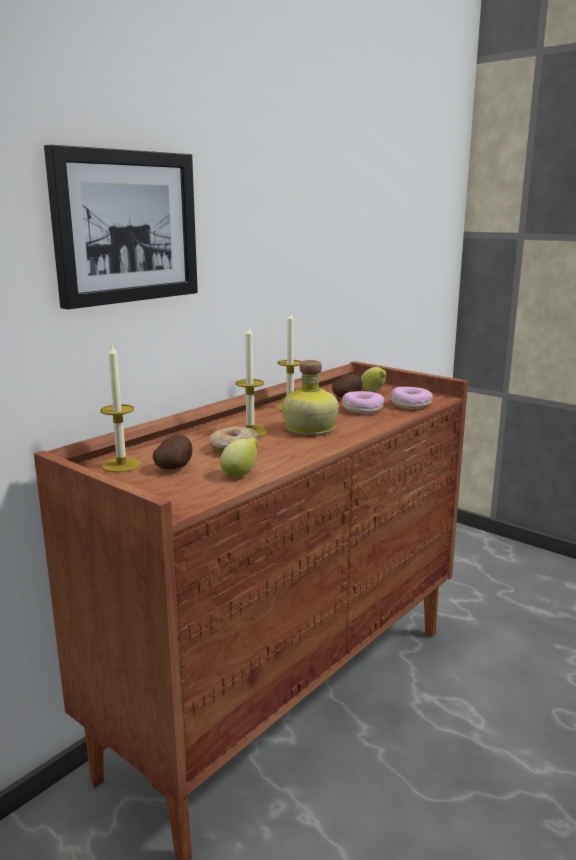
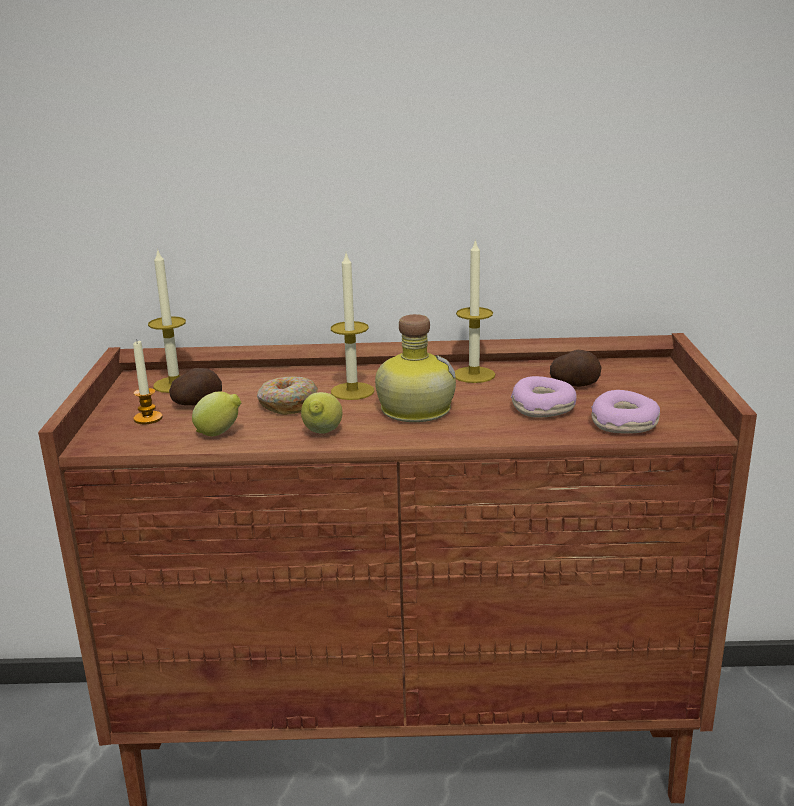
camera: 50 degrees right, 5 degrees up
(125, 227) = (238, 113): picture -> none
(165, 485) = (148, 418): none -> candle
(373, 391) = (633, 388): lemon -> lemon (322, 434)

